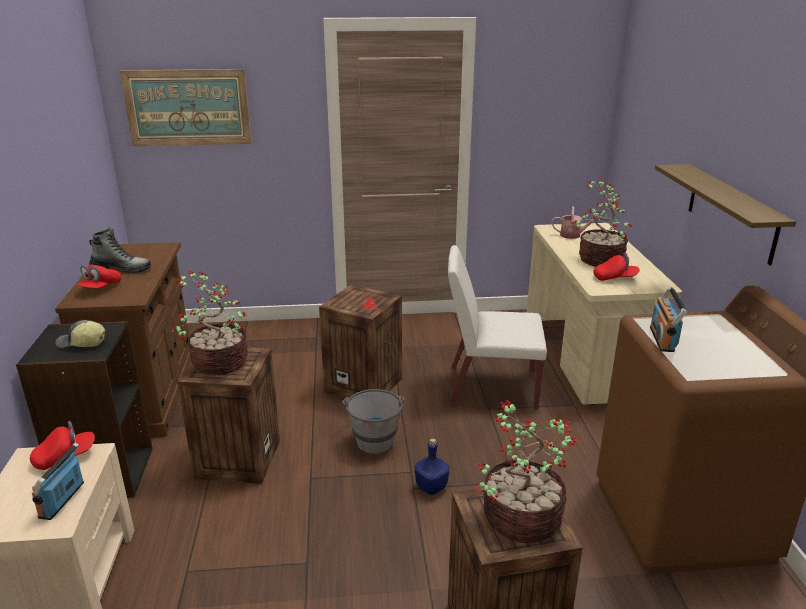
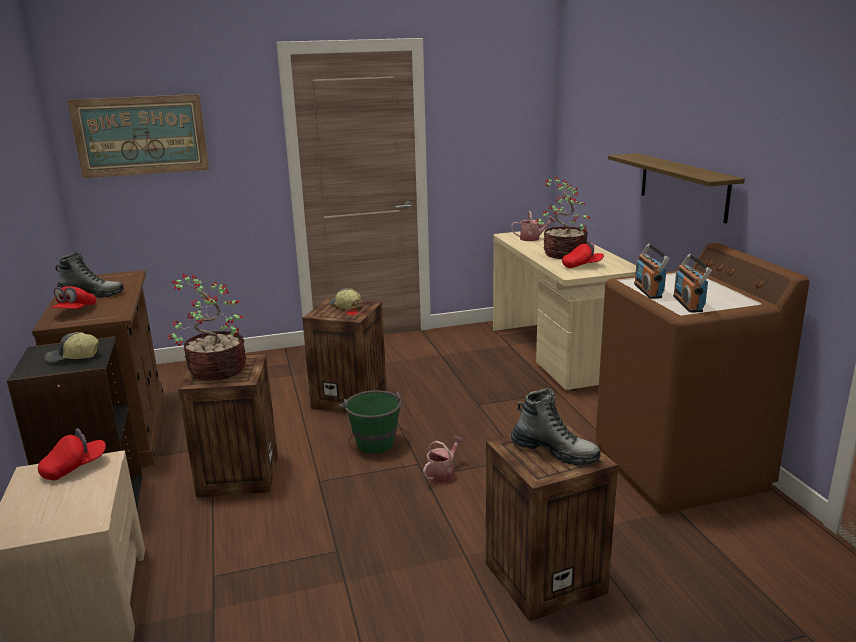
camera: 10 degrees left, 5 degrees down
(62, 500) = (86, 502): radio -> radio (688, 304)
(364, 296) = (345, 306): none -> cap
(374, 437) = (373, 440): grey bucket -> green bucket
(432, 487) = (443, 473): blue bottle -> watering can
(490, 388) = (475, 387): white chair -> none
(519, 519) = (554, 452): potted plant -> boot

